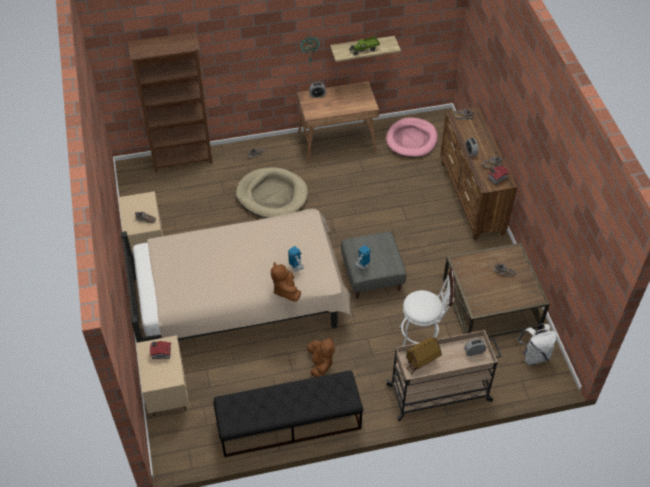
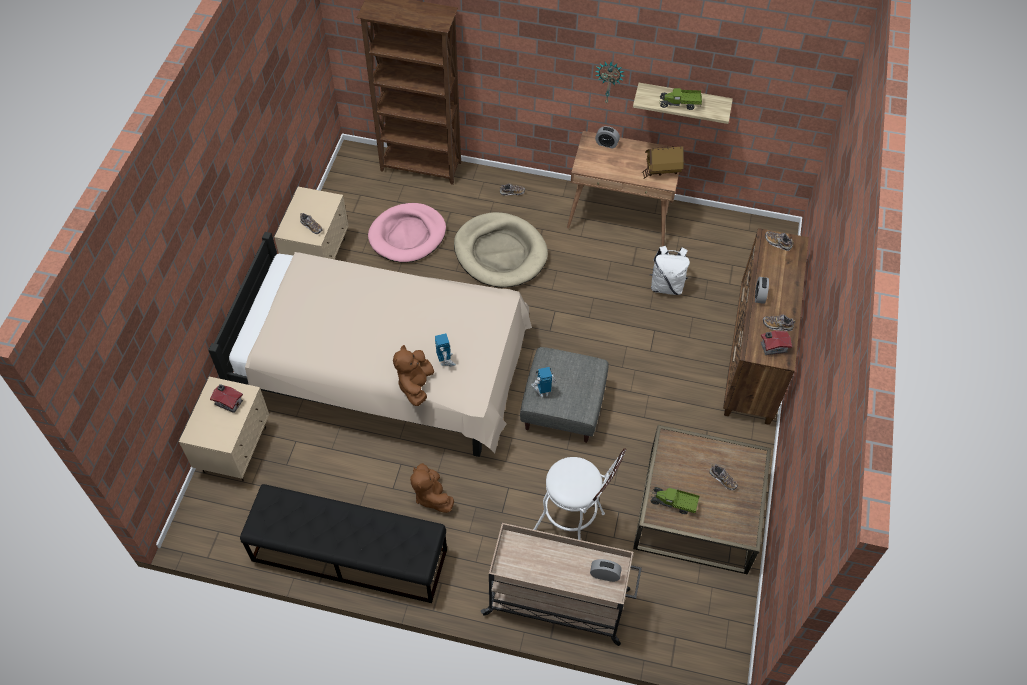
camera: 25 degrees right, 5 degrees up
(320, 364) = (431, 496): brown plush toy -> brown plush toy turned 135 degrees clockwise
(411, 140) = (719, 246): pink dog bed -> pink dog bed (407, 235)
(421, 361) = (528, 555): toy house -> toy house (662, 171)
(484, 298) = (673, 503): none -> toy truck
(534, 355) = (713, 609): white backpack -> white backpack (666, 286)

